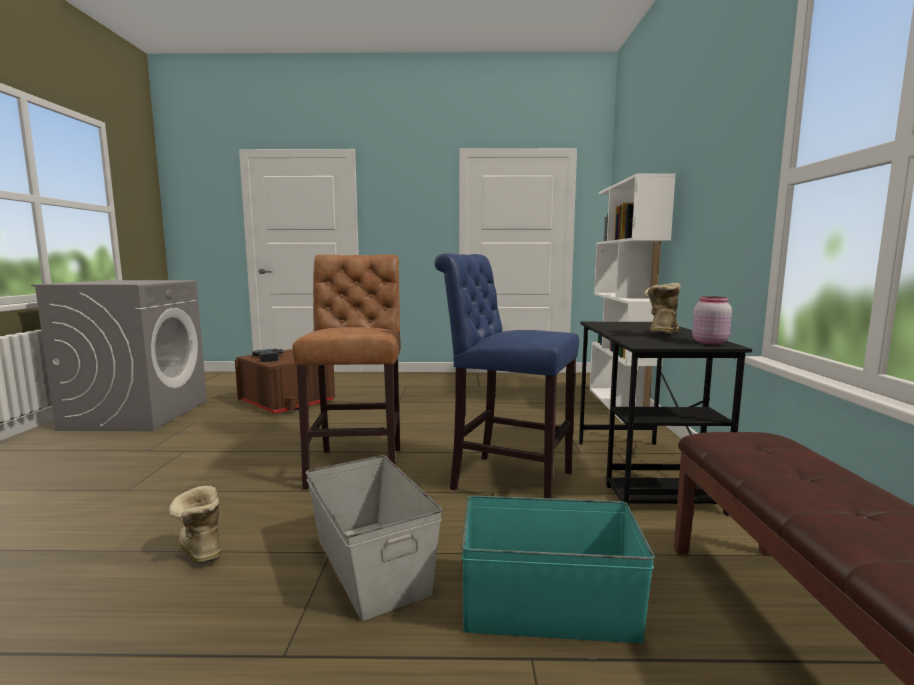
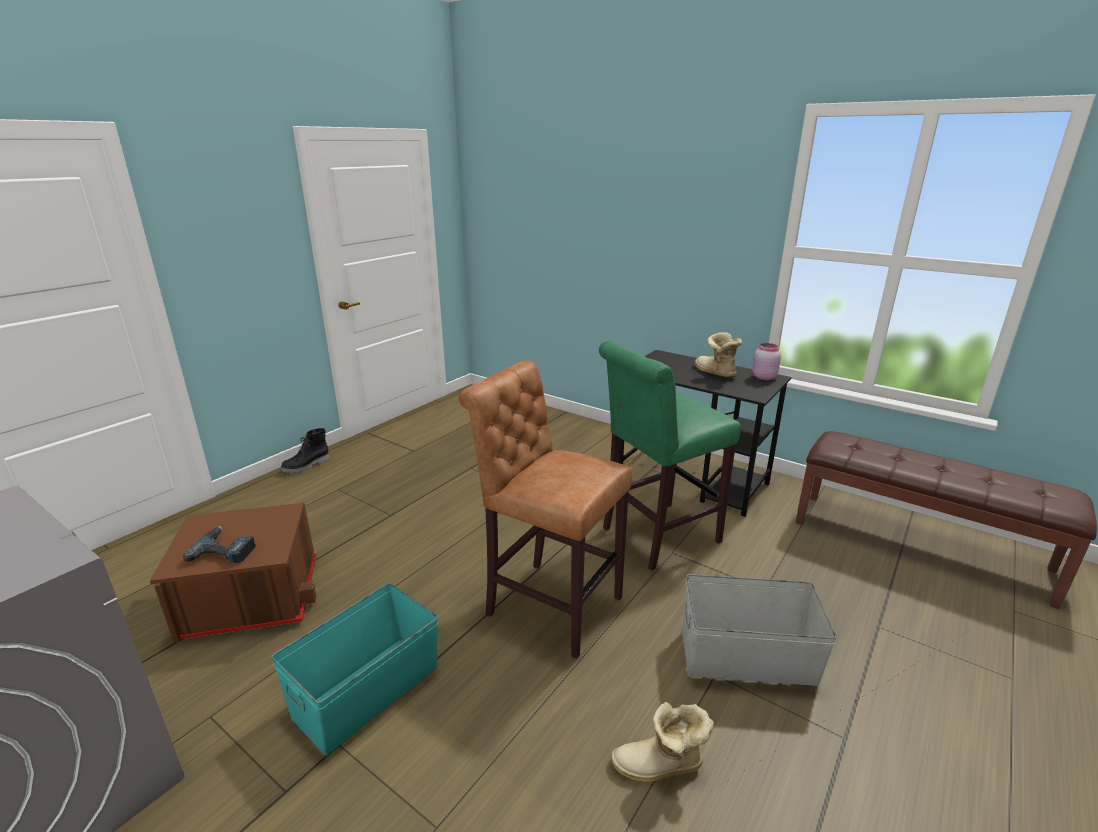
camera: 55 degrees left, 15 degrees up
(417, 375) = (307, 466): none -> black boot
(505, 480) = (655, 537): blue stool -> green stool
(549, 609) = (836, 599): turquoise storage box -> turquoise storage box (368, 691)
(621, 404) = (560, 418): white bookcase -> none

